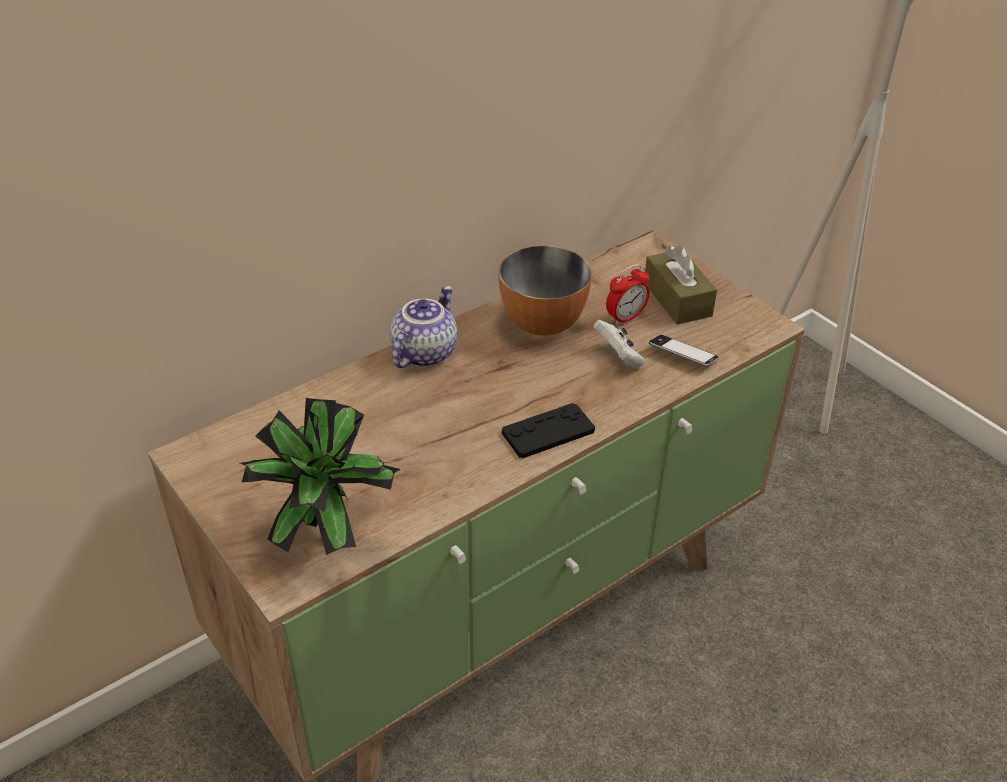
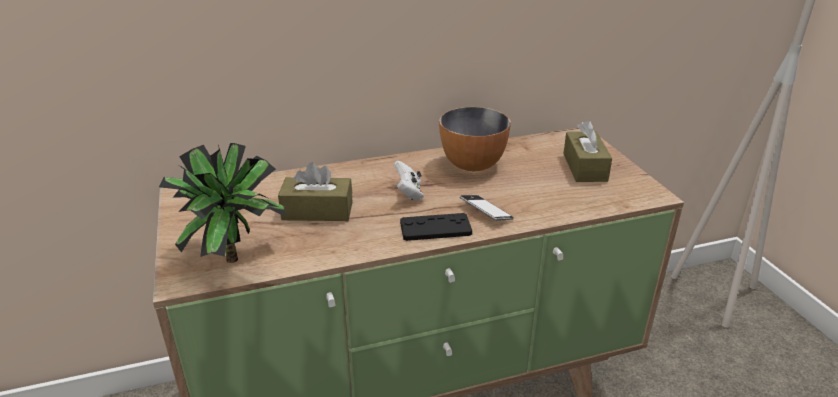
camera: 20 degrees right, 10 degrees down
(389, 440) = (317, 211): none -> brown tissue box
(423, 352) = (376, 167): teapot -> none
(619, 358) = (518, 194): white game controller -> white game controller (409, 193)
(625, 318) = (537, 171): alarm clock -> none
(682, 355) = (570, 201): phone -> phone (486, 212)

